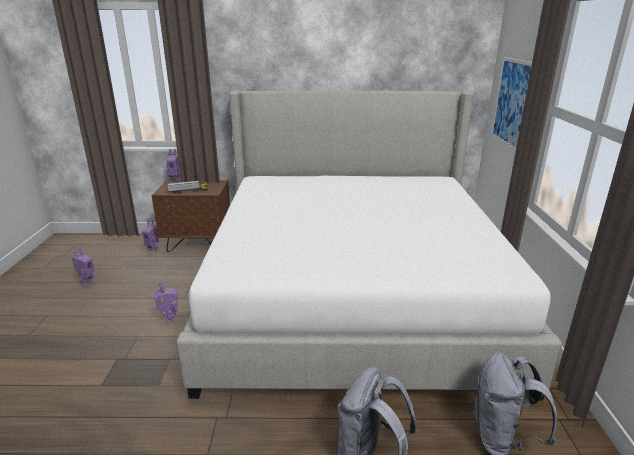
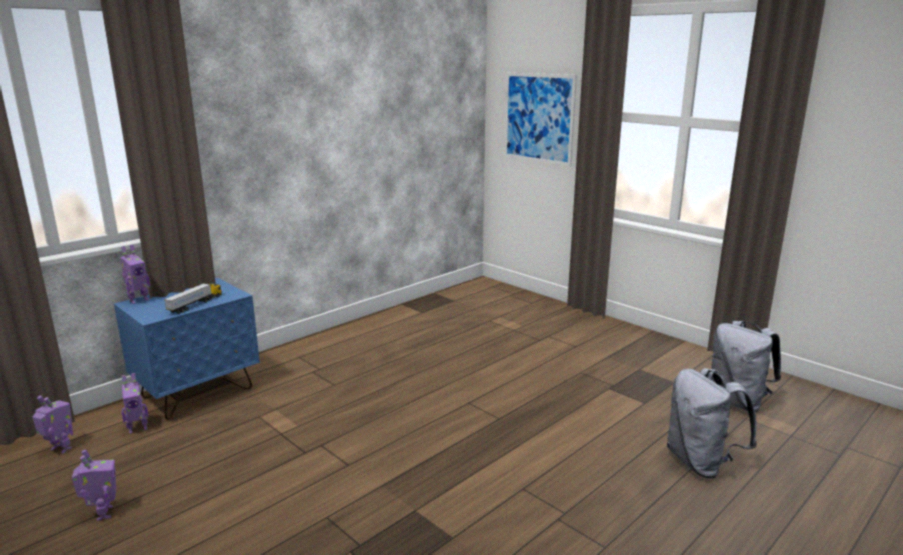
camera: 45 degrees left, 5 degrees down
(169, 319) = (333, 480): toy robot -> toy robot (60, 449)
(198, 244) = (198, 393): brown nightstand -> blue nightstand
(352, 295) = (480, 363): bed -> none

